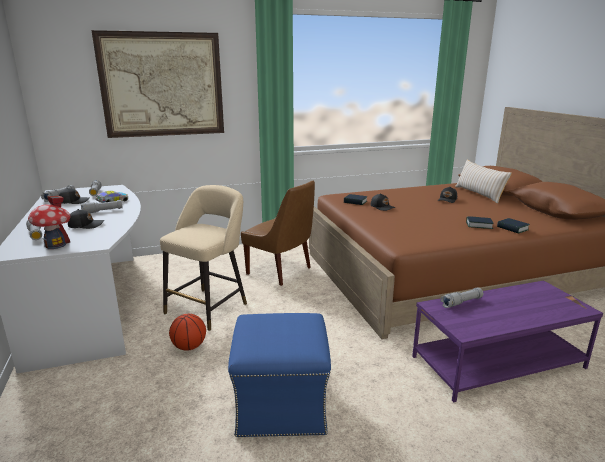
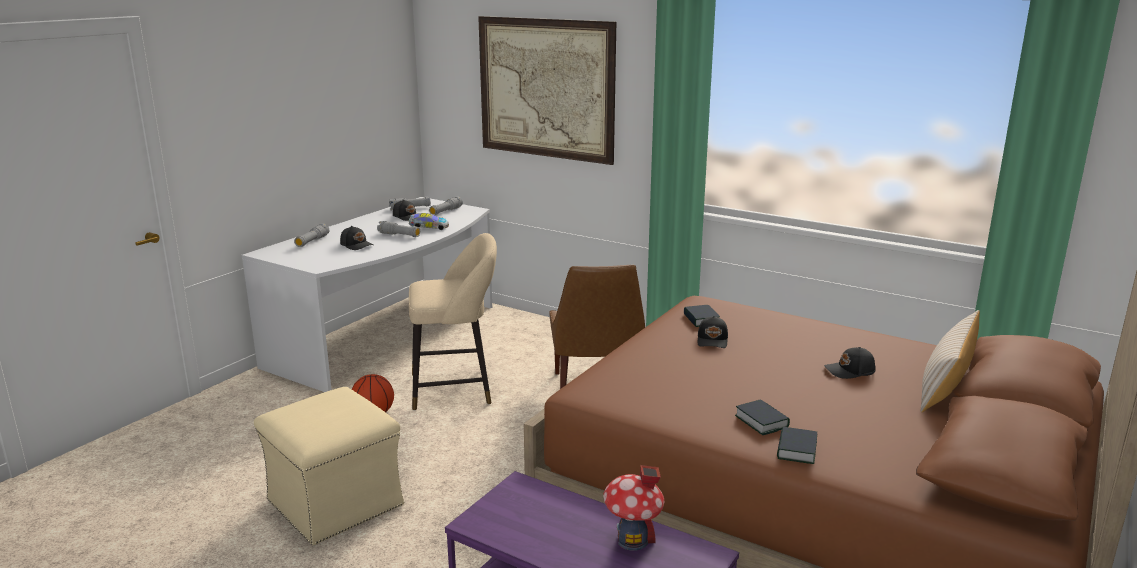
camera: 50 degrees right, 0 degrees up
(55, 245) = (299, 256): toy house -> toy house (632, 540)
(280, 405) = (334, 502): blue ottoman -> beige ottoman
(461, 302) = (555, 501): grey flashlight -> none

